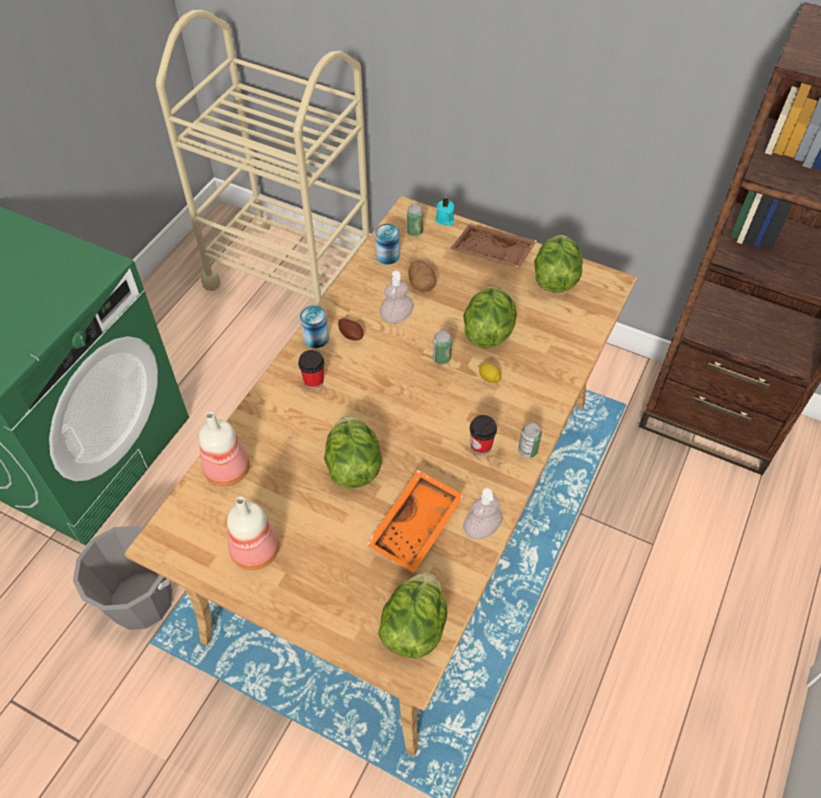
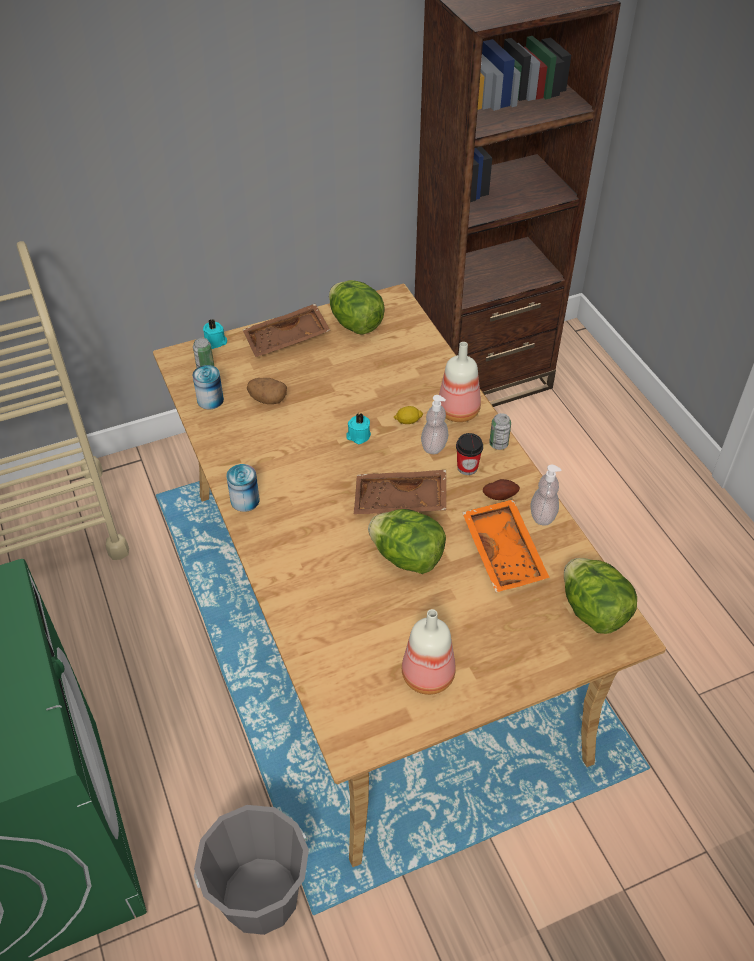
camera: 50 degrees left, 5 degrees down
(229, 471) = (324, 646): bottle -> bottle (459, 411)
(313, 381) = (290, 530): cup -> none
(351, 335) = (269, 475): potato -> potato (500, 495)
(396, 317) = (283, 435): soap dispenser -> soap dispenser (434, 446)
(402, 427) = (400, 502): none -> brown tray
(441, 358) = (358, 436): can -> turquoise candle
(488, 331) = (362, 393): lettuce -> none

